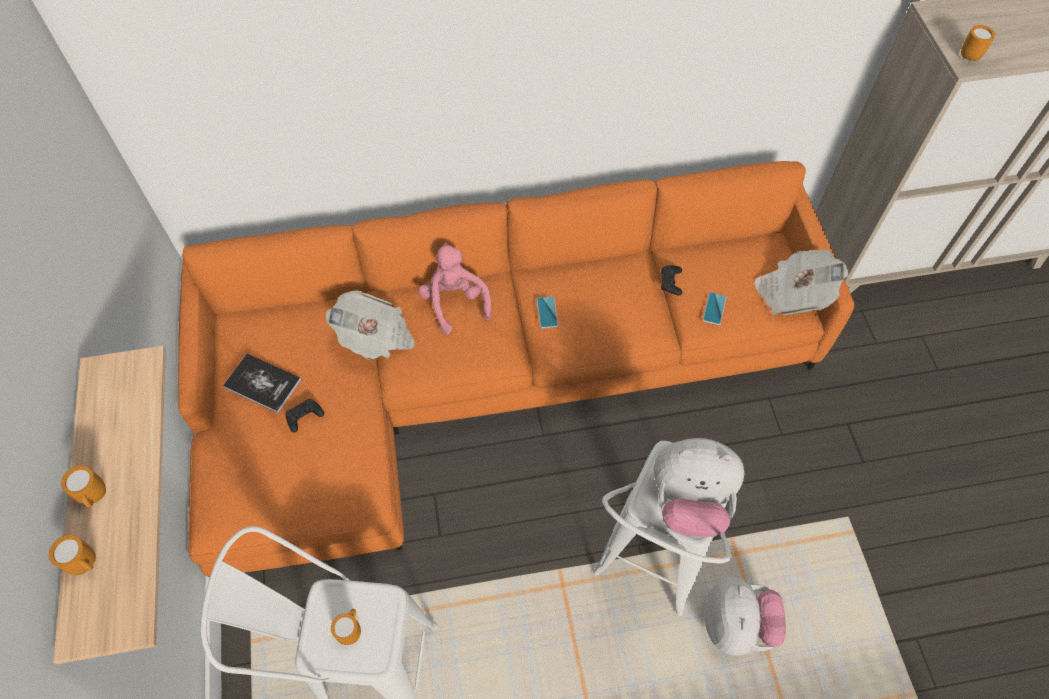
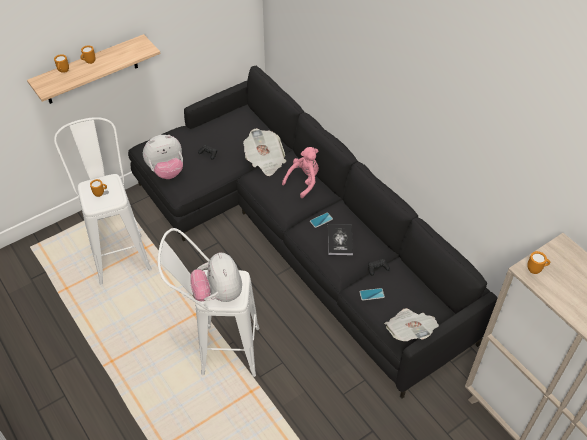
camera: 65 degrees right, 10 degrees down
(263, 383) = (217, 133): book -> book (340, 240)
(485, 376) = (297, 236): orange sofa -> black sofa
(737, 625) = (208, 405): plush toy -> plush toy (166, 171)

